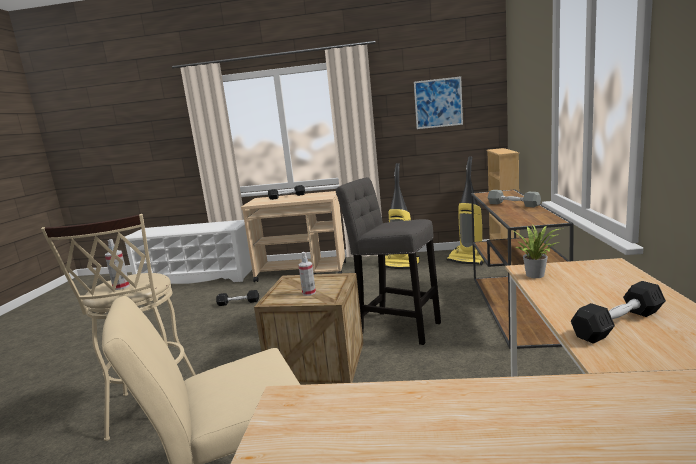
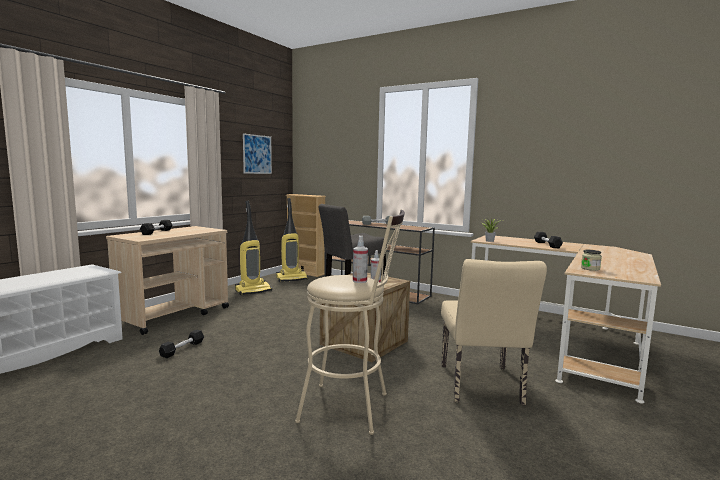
camera: 65 degrees left, 5 degrees down
(331, 412) = (590, 268): none -> jar

